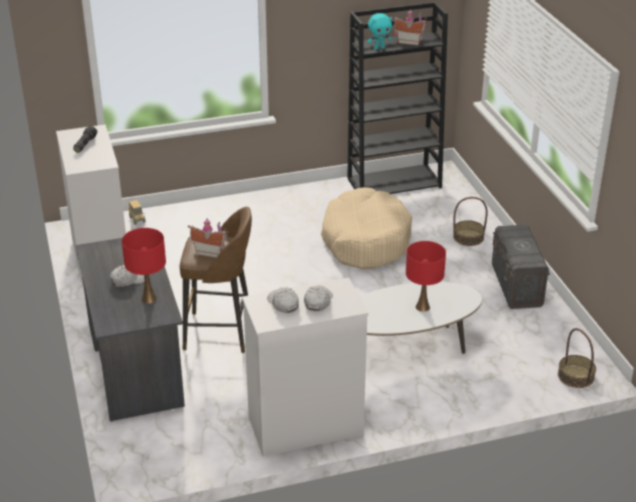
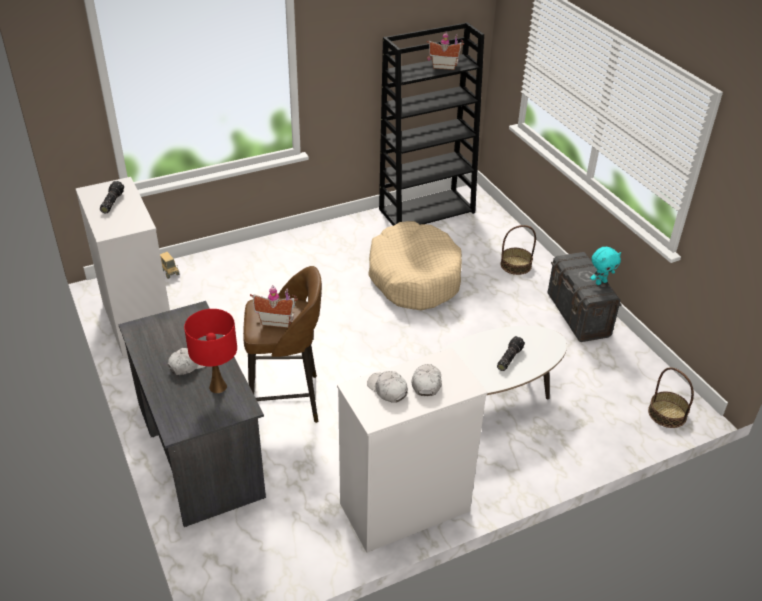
camera: 10 degrees left, 5 degrees up
(379, 48) = (415, 74): turquoise plush toy -> turquoise plush toy (600, 282)
(423, 307) = (508, 358): red table lamp -> flashlight

